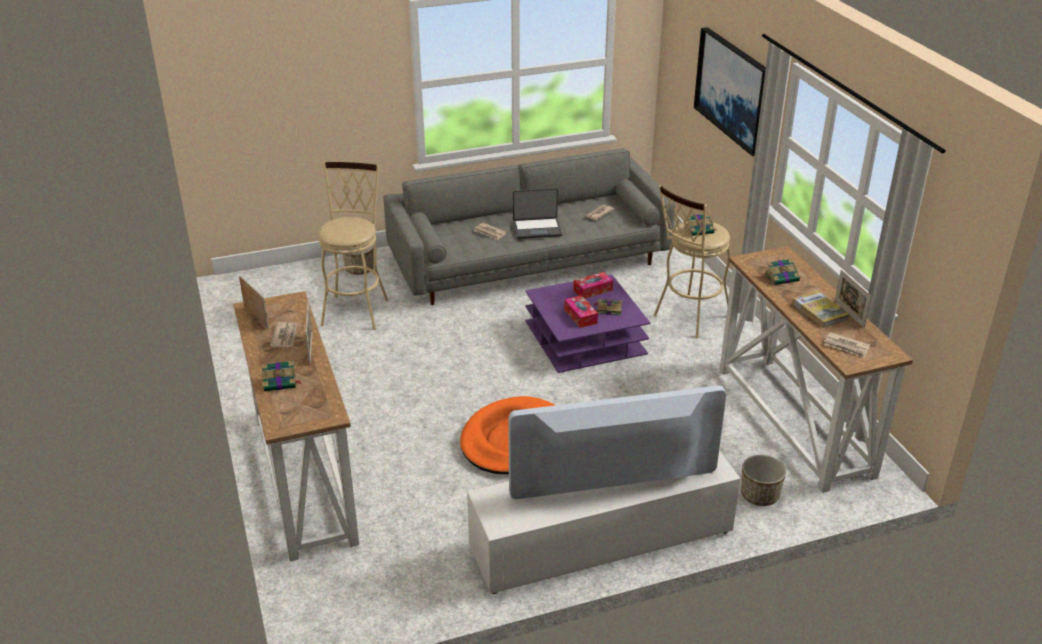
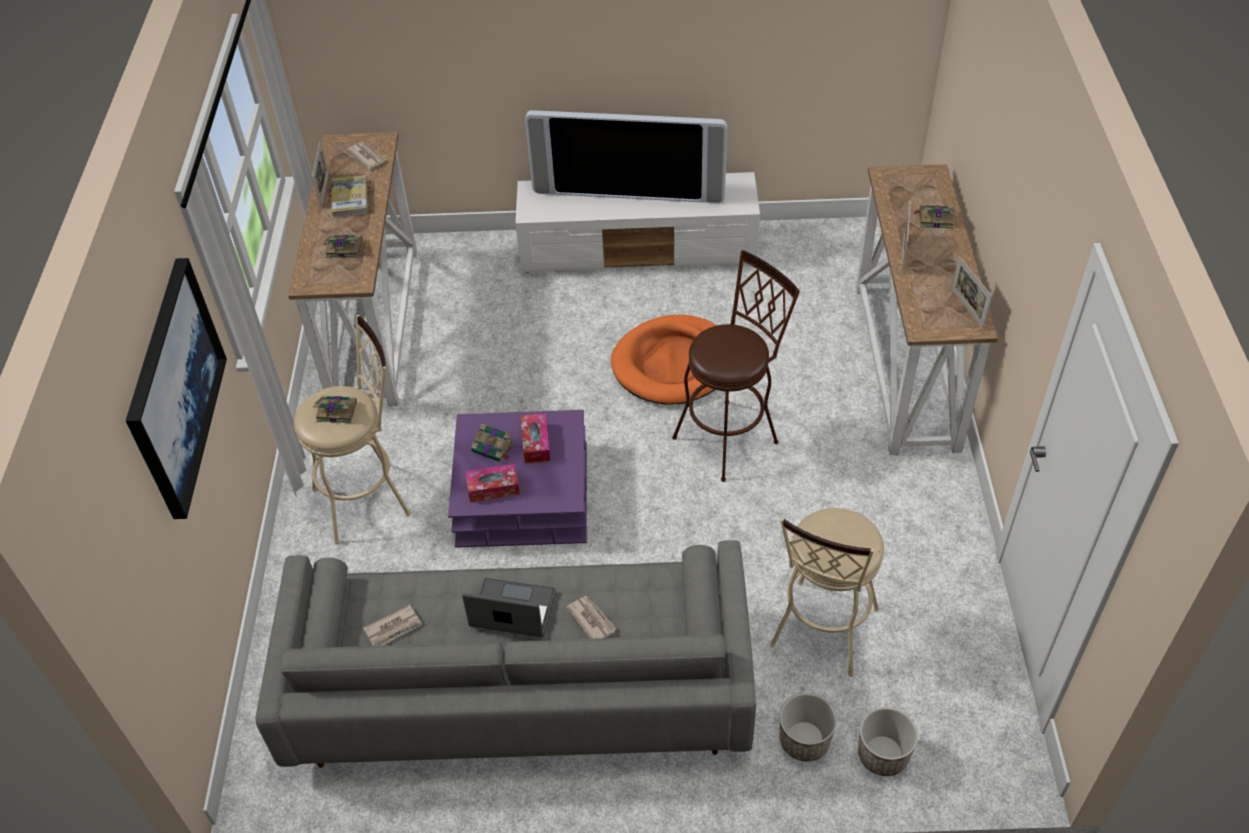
camera: 160 degrees left, 15 degrees up
(285, 336) = (932, 275): newspaper -> none
(446, 399) = (732, 436): none -> brown stool
(759, 495) = (473, 260): planter -> planter (883, 755)

